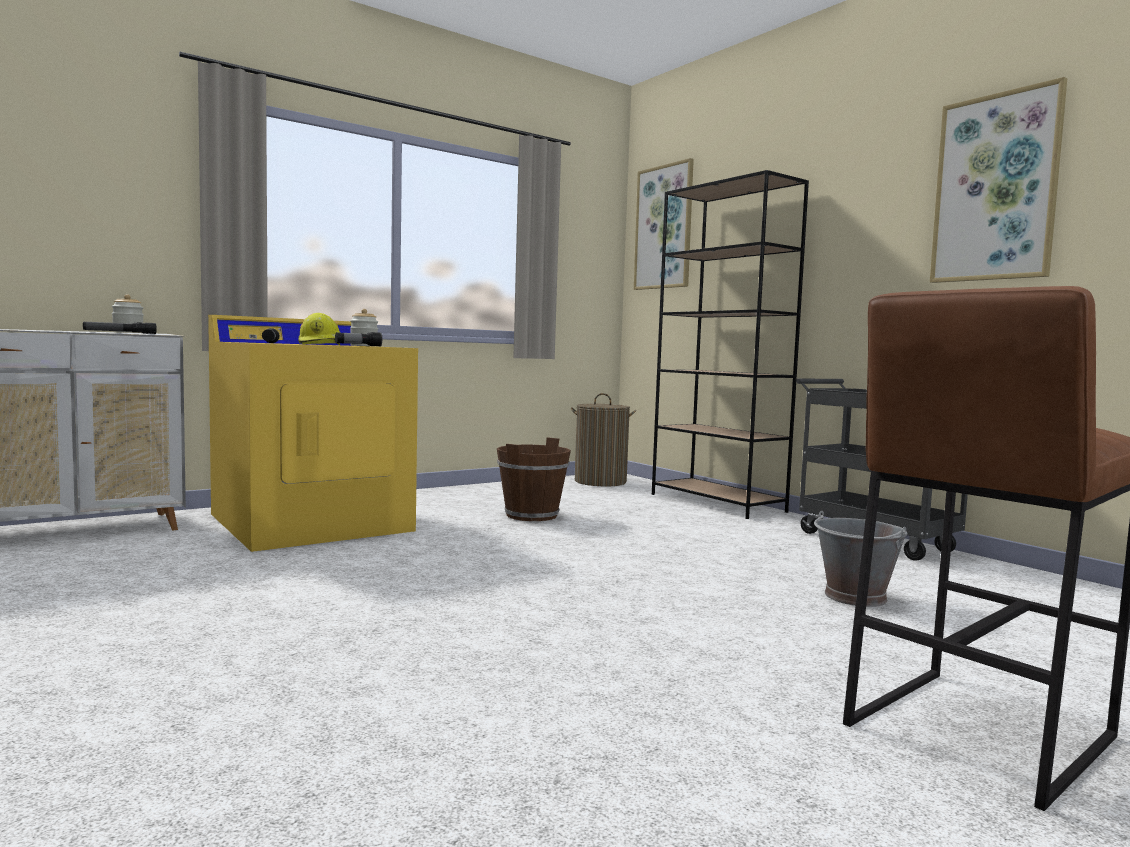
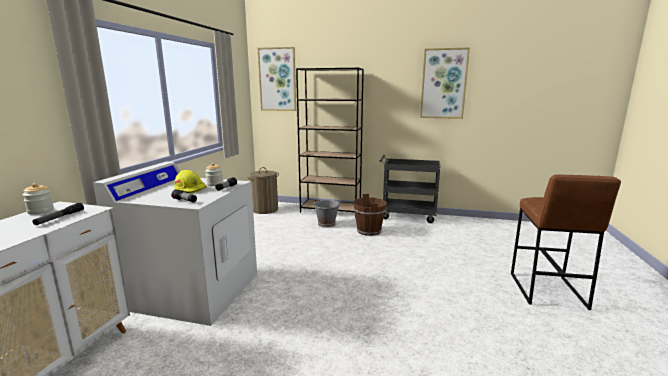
camera: 40 degrees left, 10 degrees up
(312, 522) = (193, 290): yellow washing machine -> white washing machine
(532, 515) = (282, 243): brown bucket -> brown bucket (369, 231)
(856, 597) = (447, 248): grey bucket -> grey bucket (327, 224)

